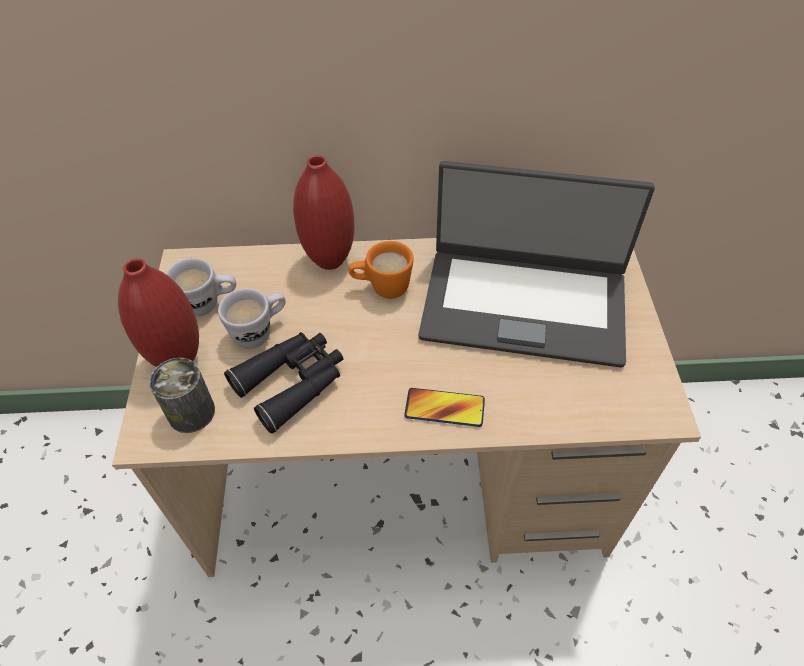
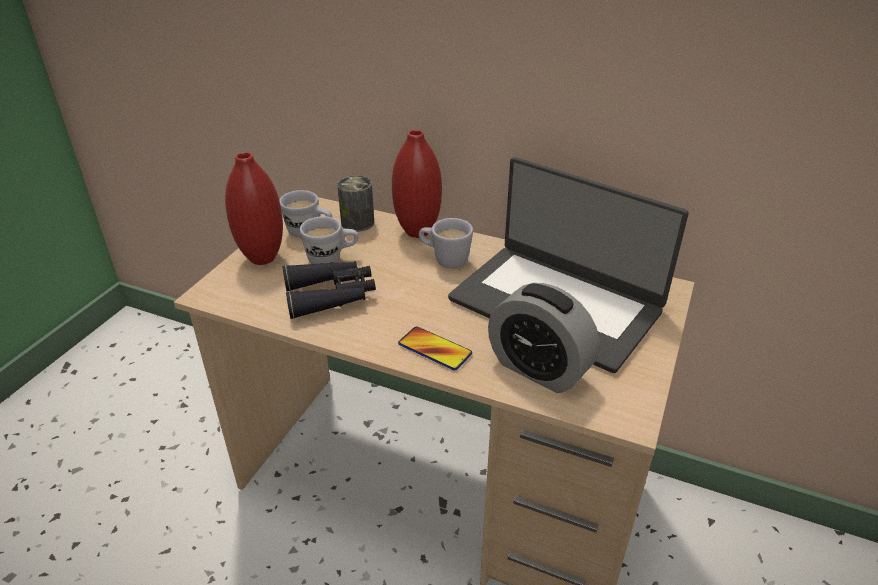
camera: 25 degrees right, 15 degrees down
(191, 412) = (247, 290): can -> can (357, 223)
(382, 288) = (444, 259): orange mug -> white mug
(554, 390) = (538, 369): none -> alarm clock

